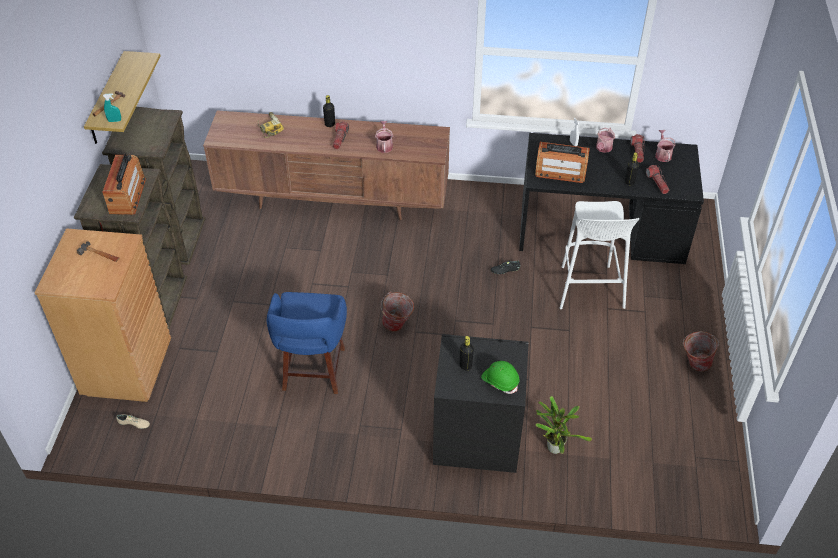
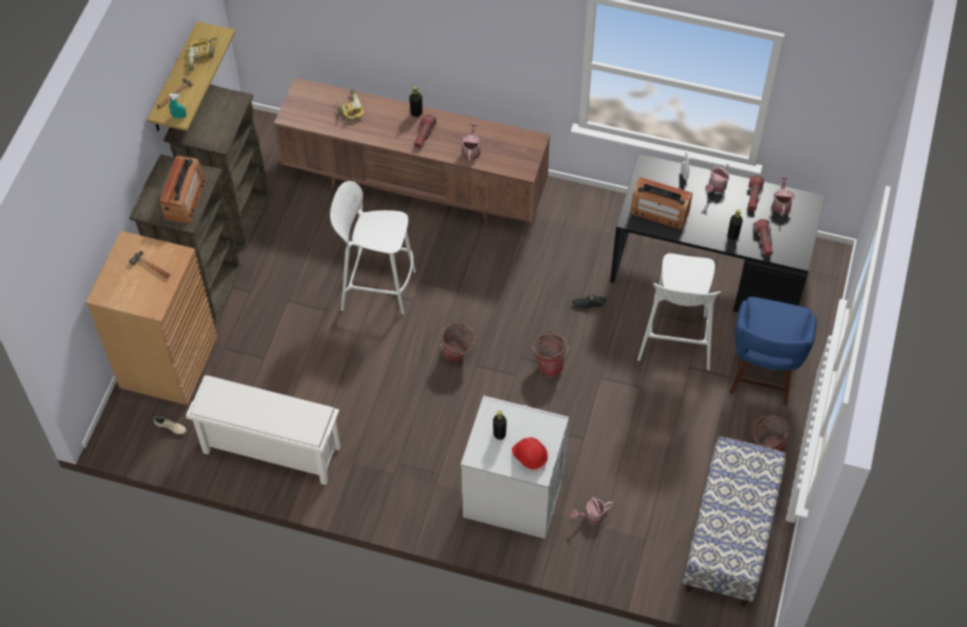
camera: 10 degrees right, 10 degrees up
(132, 75) = (202, 57): none -> power drill
(234, 431) = (270, 450): none -> white shoe rack
(313, 280) = (377, 286): none -> white stool
(313, 372) = (359, 396): blue stool -> blue stool (761, 377)
(476, 437) = (513, 495): black washing machine -> white washing machine
(482, 322) = (549, 364): none -> bucket
(500, 381) = (530, 456): green hard hat -> red hard hat
(554, 446) = (591, 516): potted plant -> watering can
(687, 446) = (730, 537): none -> bench

